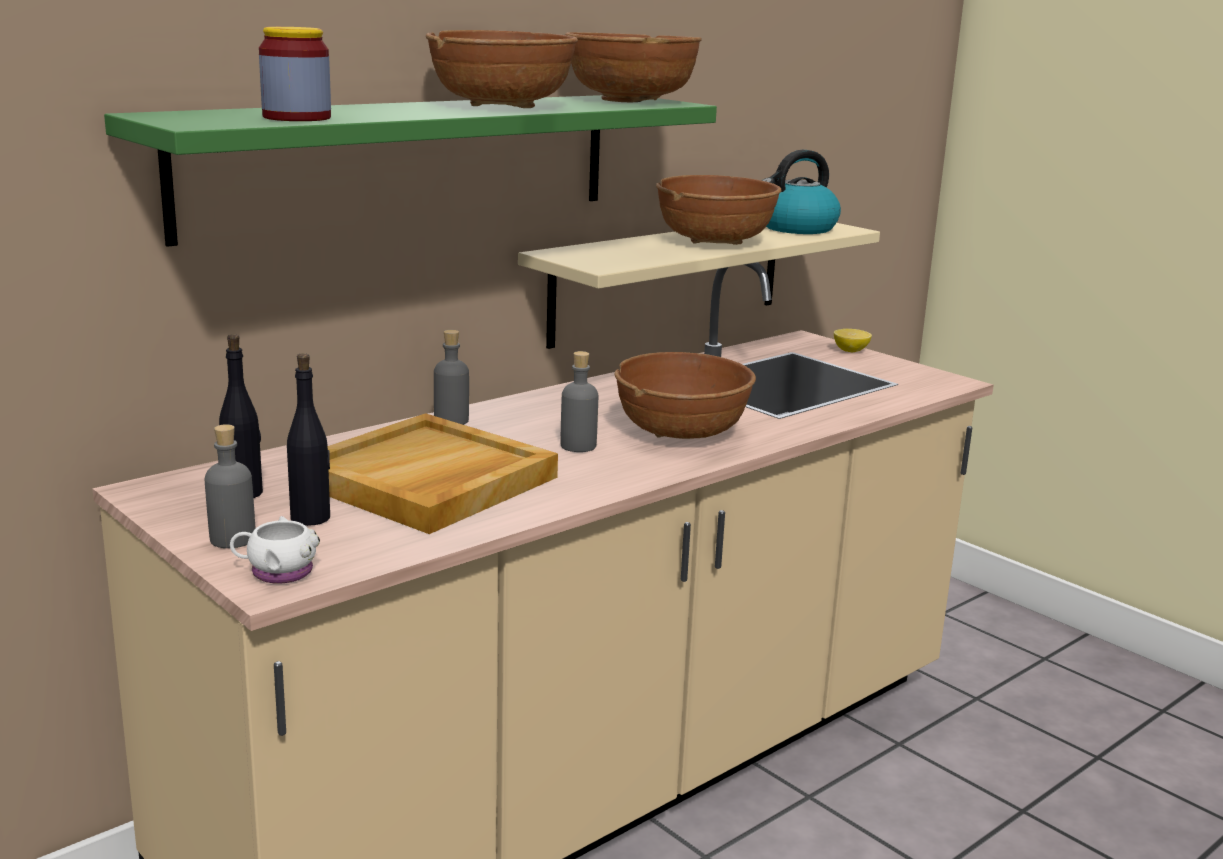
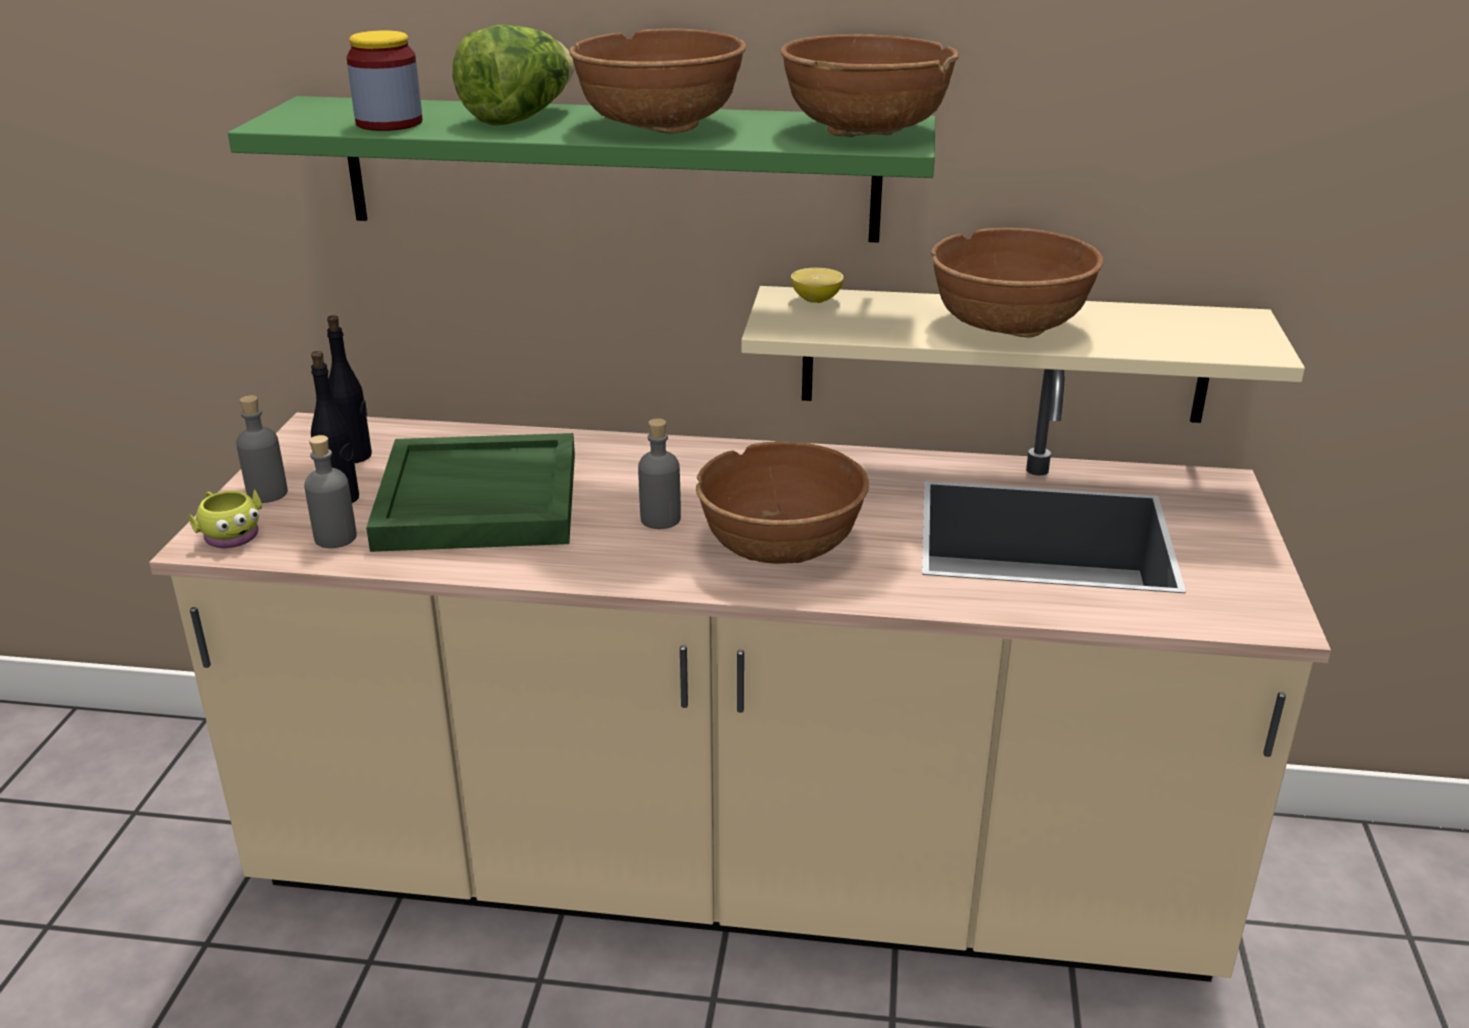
camera: 50 degrees right, 10 degrees up
(276, 572) = (229, 534): white mug -> yellow mug
(383, 109) = (519, 118): none -> lettuce
(427, 481) = (476, 501): beige tray -> green tray
(451, 420) = (627, 447): grey bottle -> grey bottle (335, 538)
(796, 228) = (1186, 331): kettle -> none
(850, 350) = (1242, 522): lemon -> lemon (816, 300)

